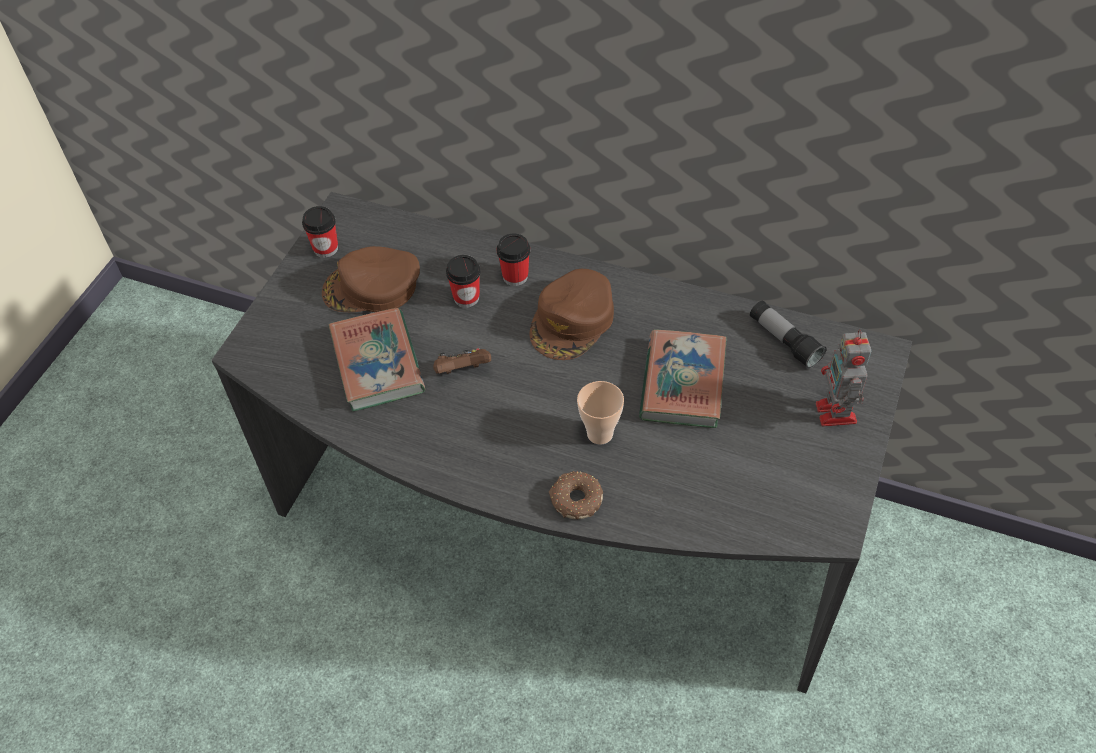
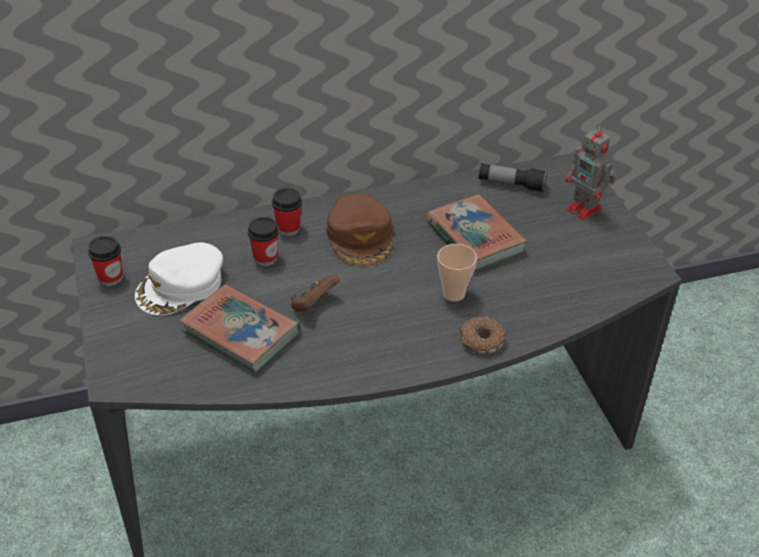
camera: 40 degrees left, 10 degrees down
(372, 288) = (181, 286): brown cap -> white cap

